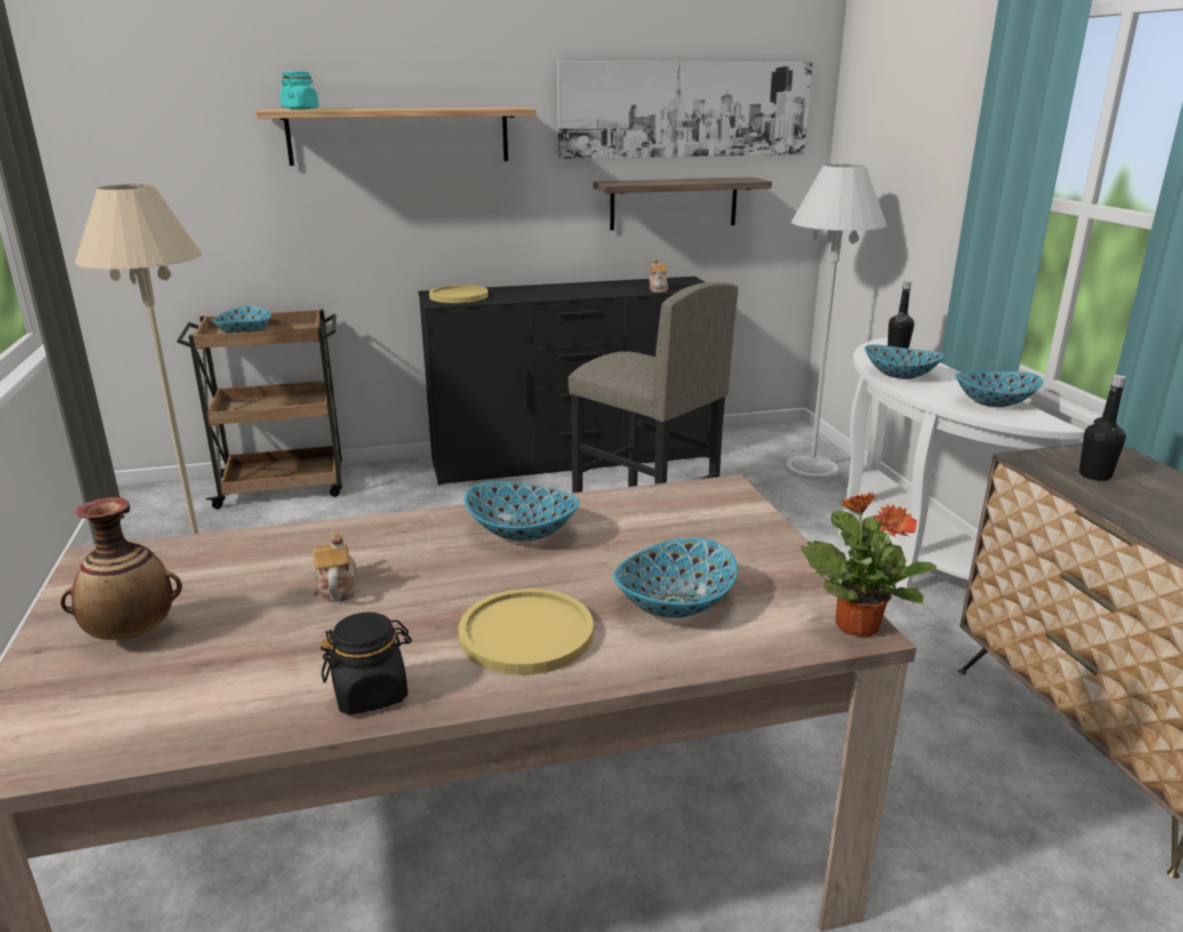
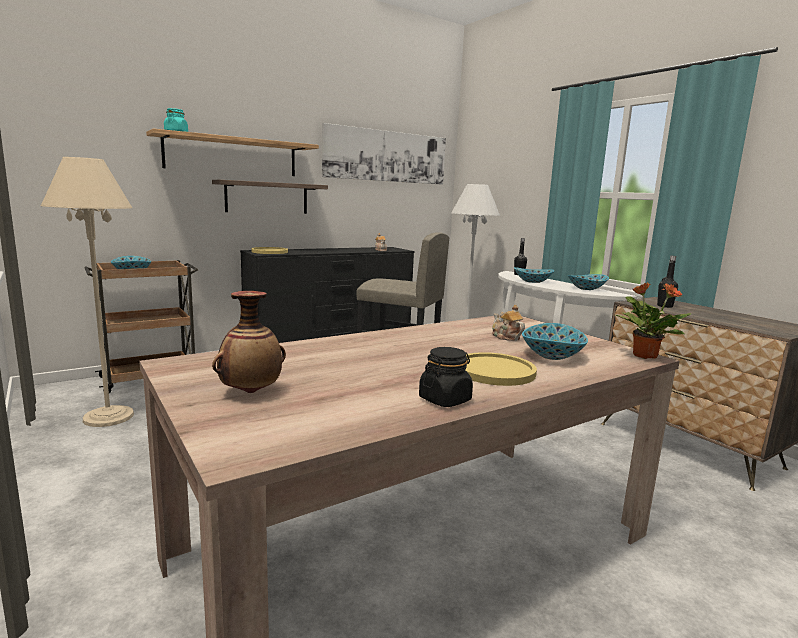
camera: 20 degrees left, 10 degrees down
(336, 588) = (358, 363): teapot -> teapot (505, 337)
(522, 532) = (433, 337): bowl -> none
(674, 203) = (381, 206): shelf -> shelf (267, 197)

